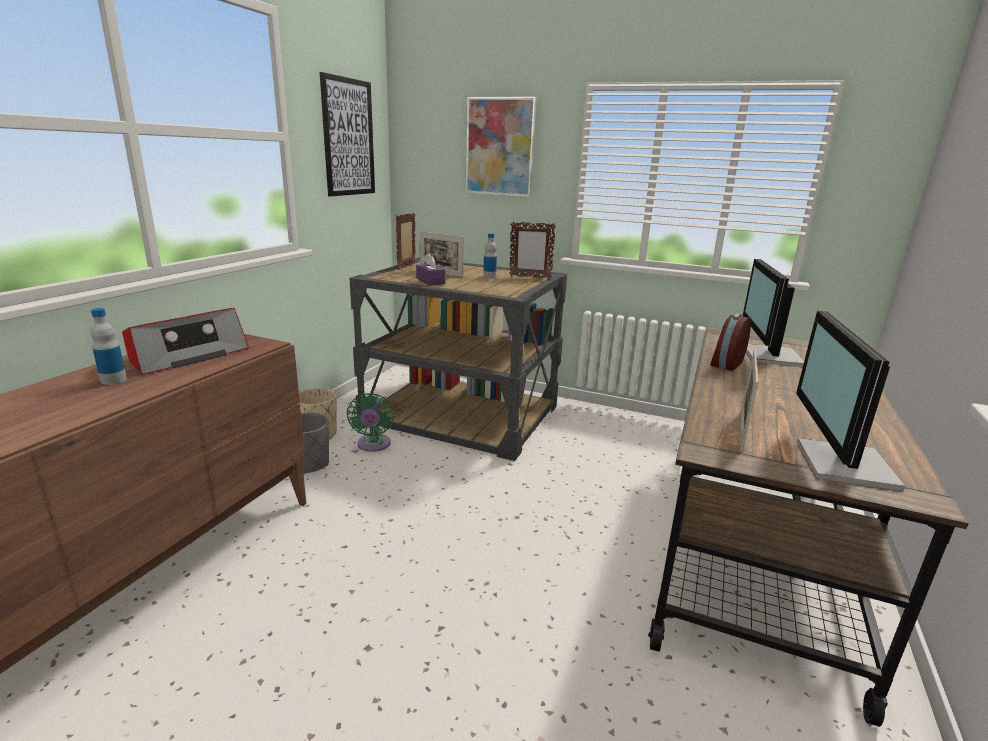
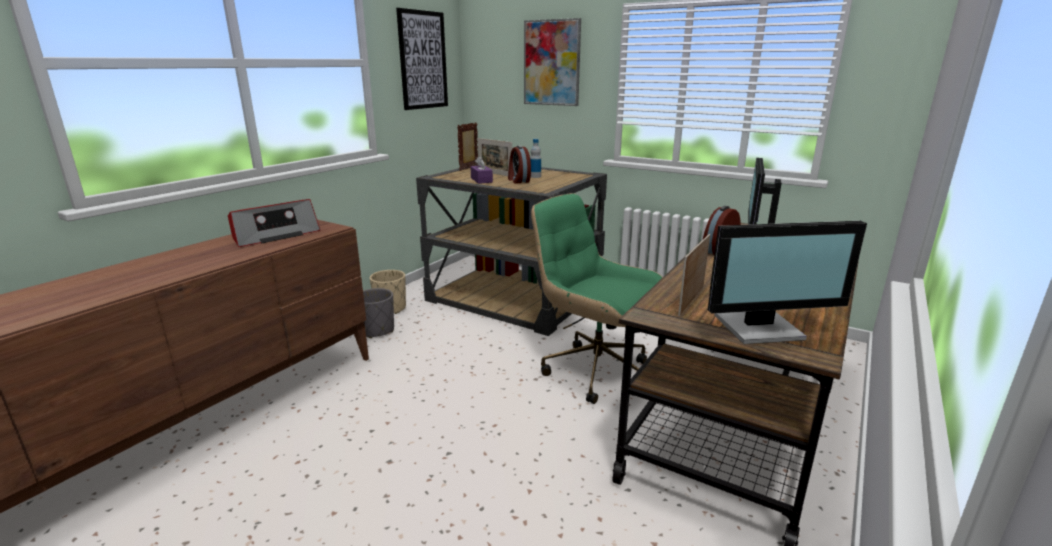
camera: 10 degrees right, 0 degrees up
(113, 380) = (218, 250): bottle -> none
(373, 445) = (433, 318): green fan -> none
(473, 282) = (518, 180): none -> alarm clock
(529, 277) = (570, 177): picture frame -> none
(579, 502) = (593, 371): none -> green office chair
(841, 464) = (761, 328): monitor -> monitor turned 120 degrees counterclockwise

